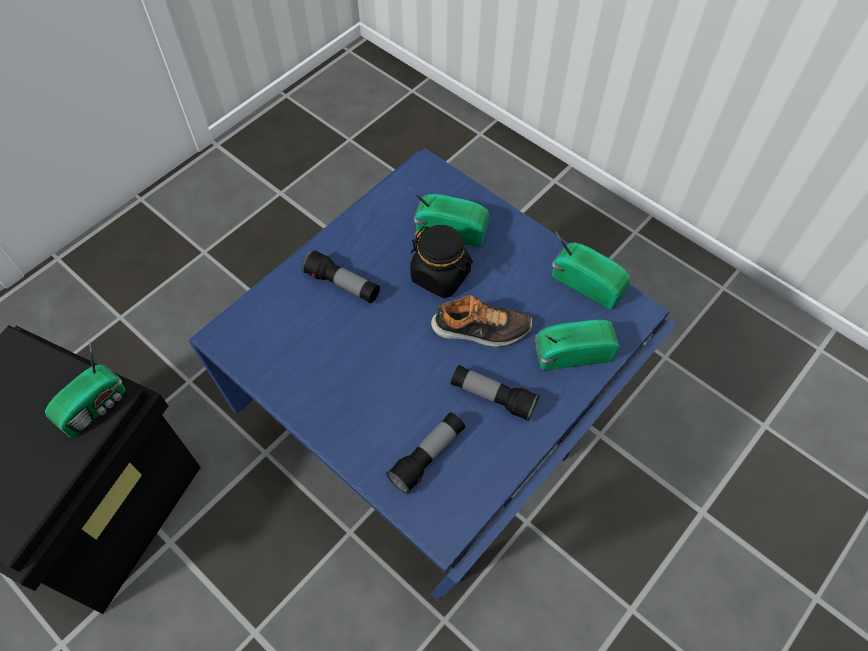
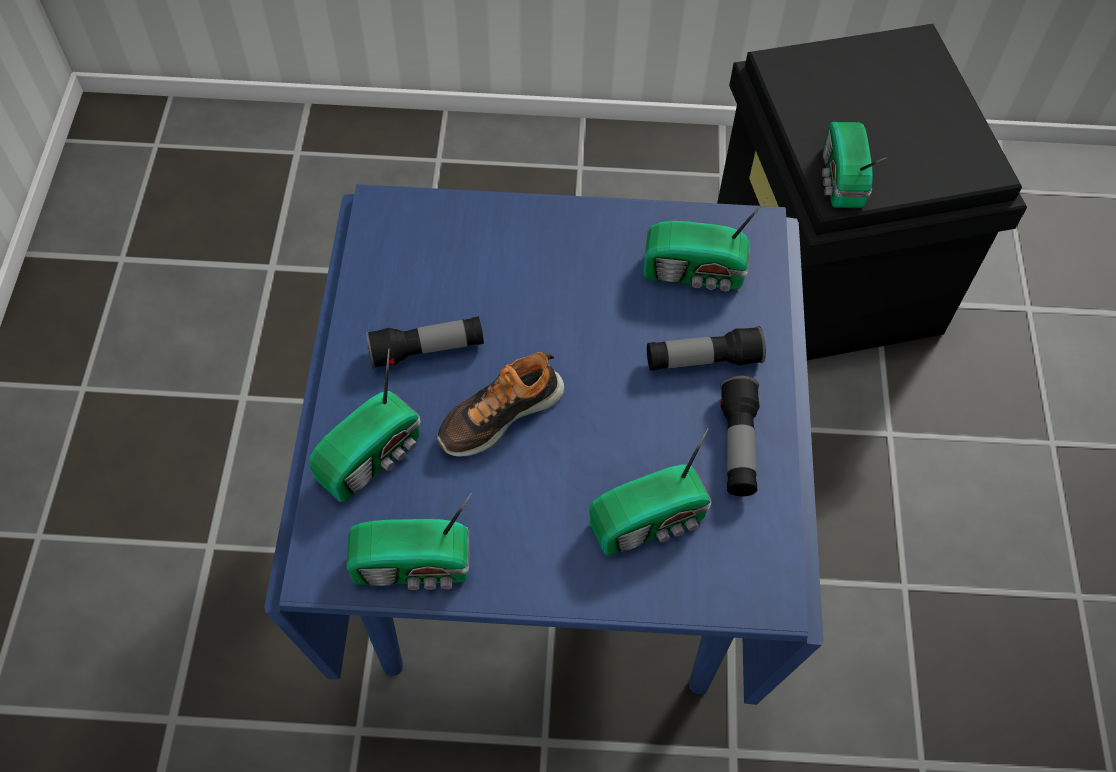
camera: 140 degrees right, 0 degrees up
(291, 335) = (696, 273): none -> radio
(427, 456) = (448, 255): flashlight -> flashlight (737, 445)
(441, 276) = (603, 449): black jar -> none

